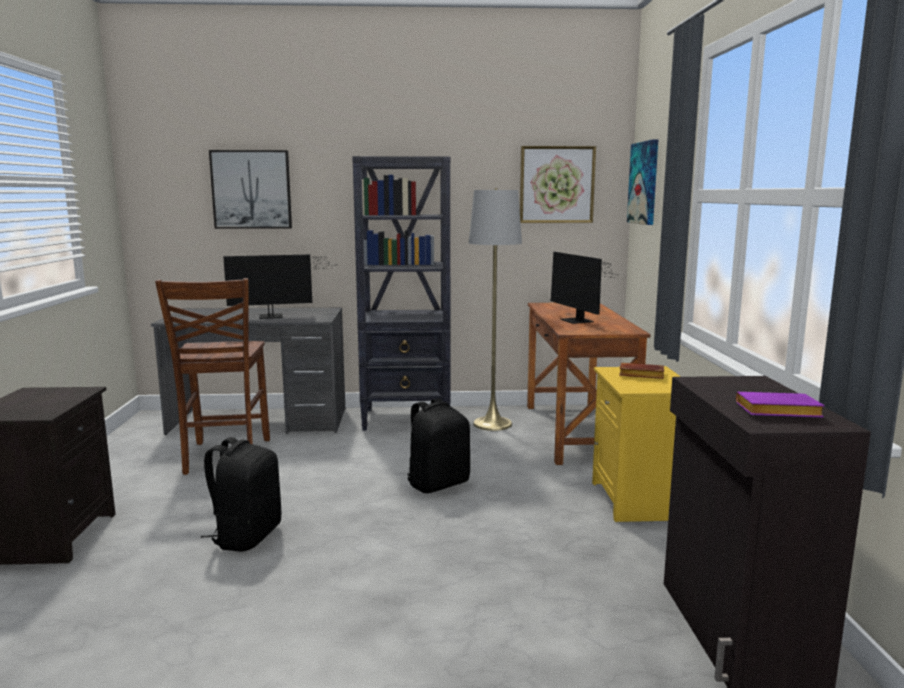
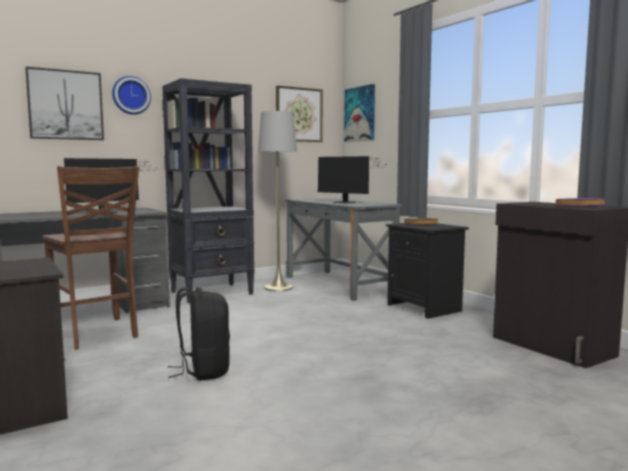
camera: 30 degrees left, 5 degrees down
(323, 173) = (130, 95): none -> wall clock
(438, 484) = (295, 320): black backpack -> none
(577, 432) = (339, 284): brown desk -> grey desk
(639, 501) = (425, 308): yellow nightstand -> black nightstand

